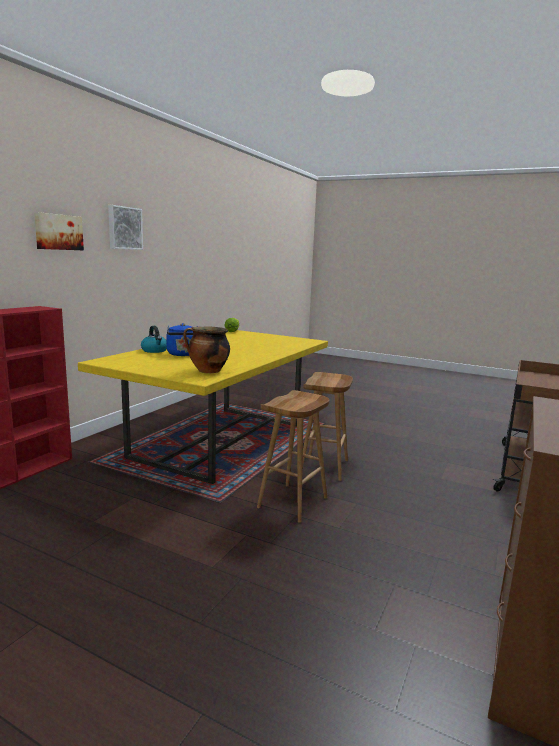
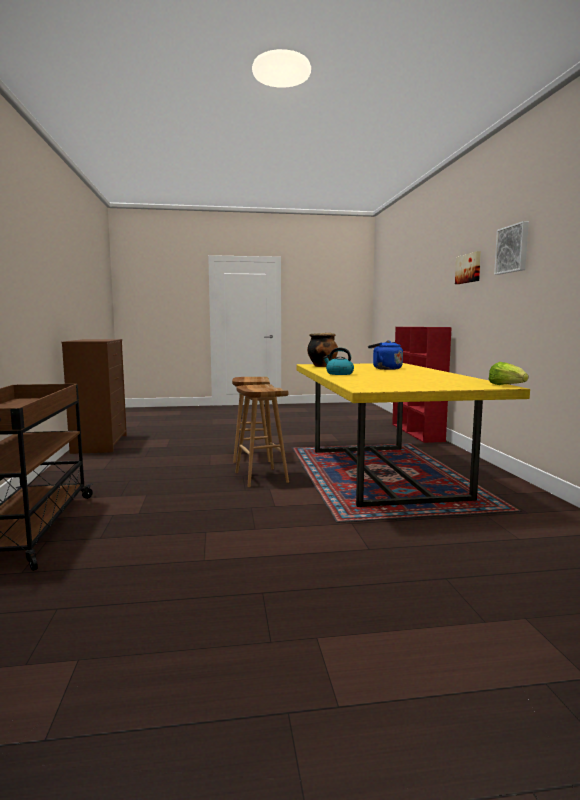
camera: 145 degrees right, 5 degrees down
(155, 350) = (414, 368): kettle -> kettle (339, 374)

